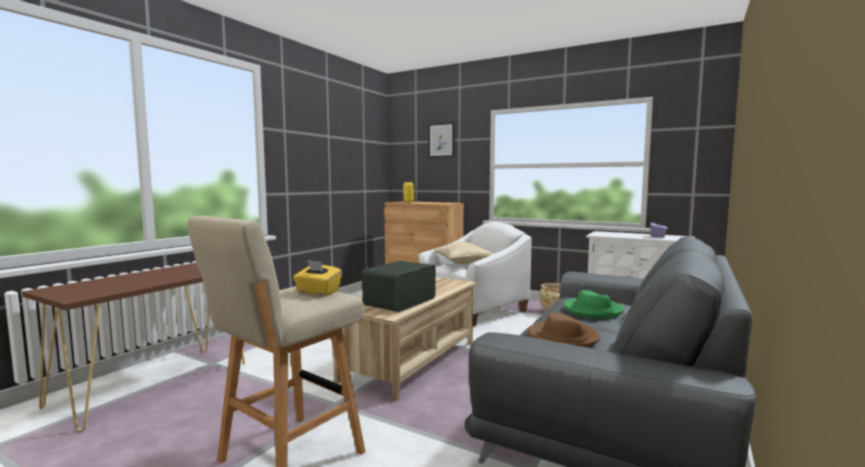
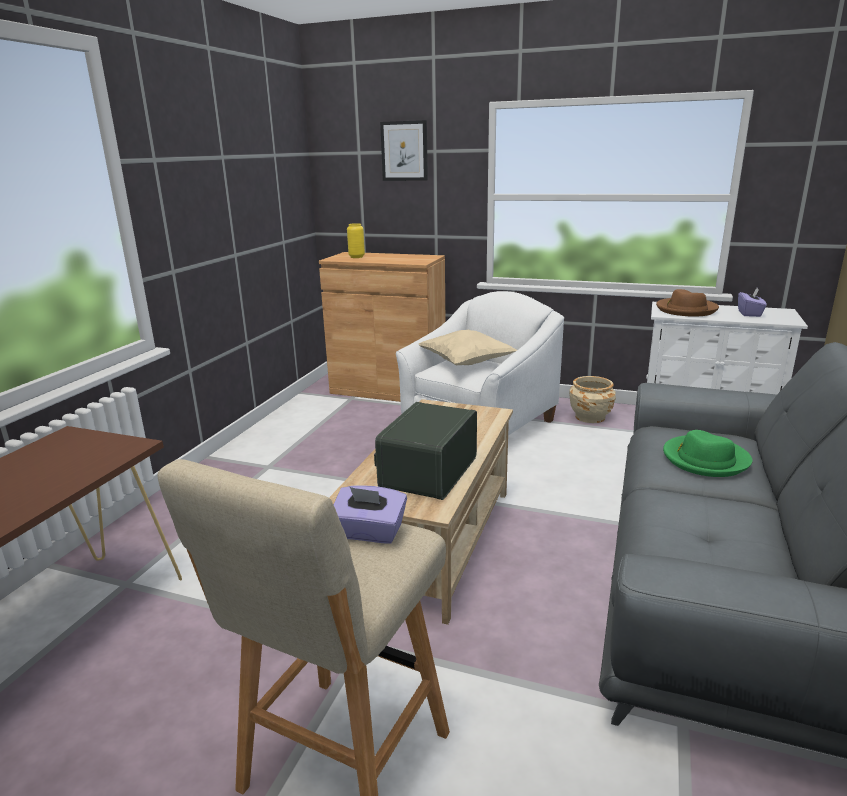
camera: 10 degrees left, 15 degrees up
(318, 292) = (369, 533): yellow tissue box -> purple tissue box
(562, 338) = (701, 529): brown hat -> brown hat (686, 310)

